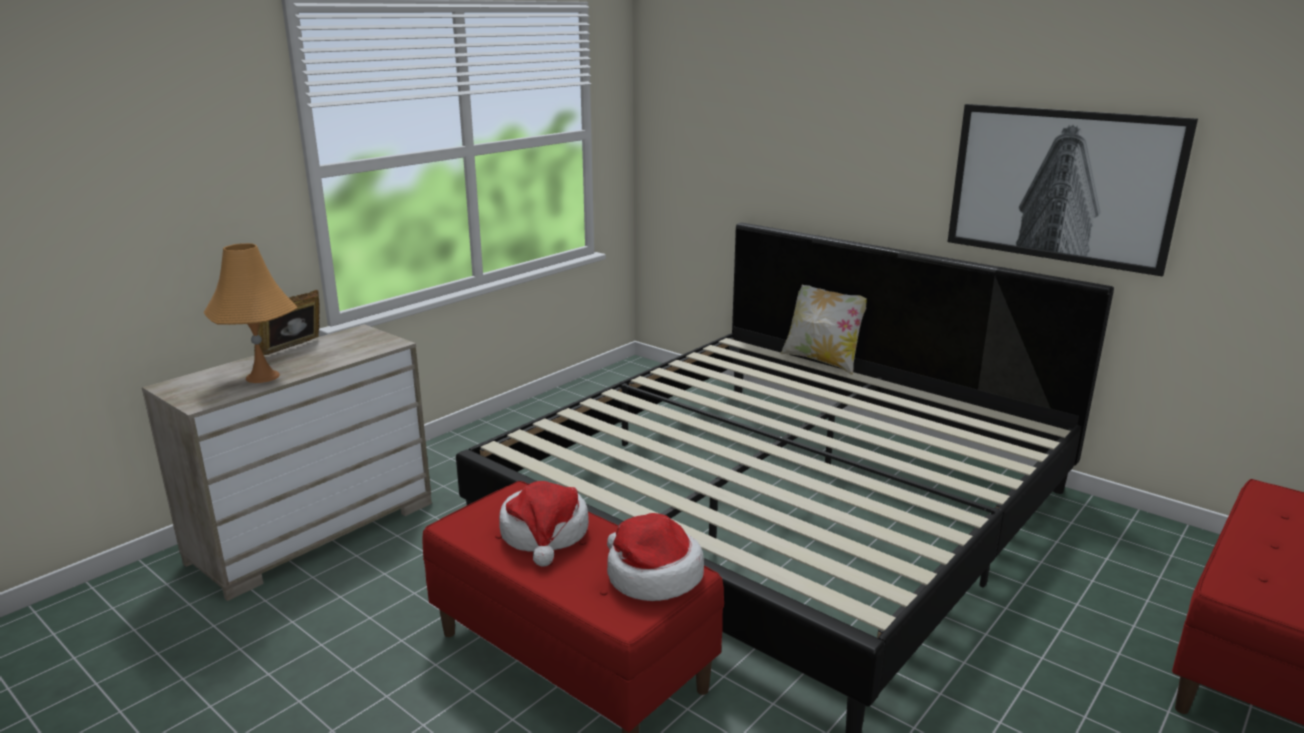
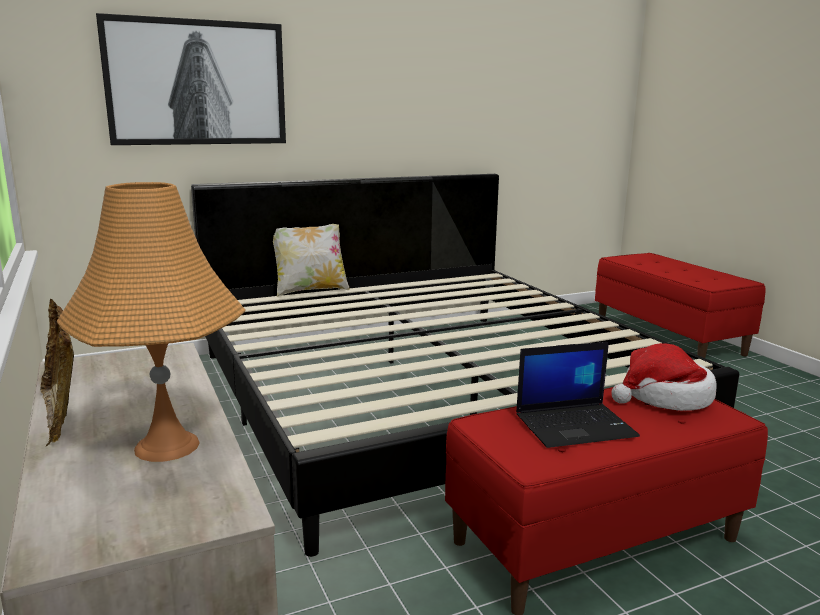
camera: 65 degrees left, 5 degrees down
(545, 534) = (575, 425): hat -> laptop
(1061, 186) = (456, 112): picture -> picture (197, 83)

